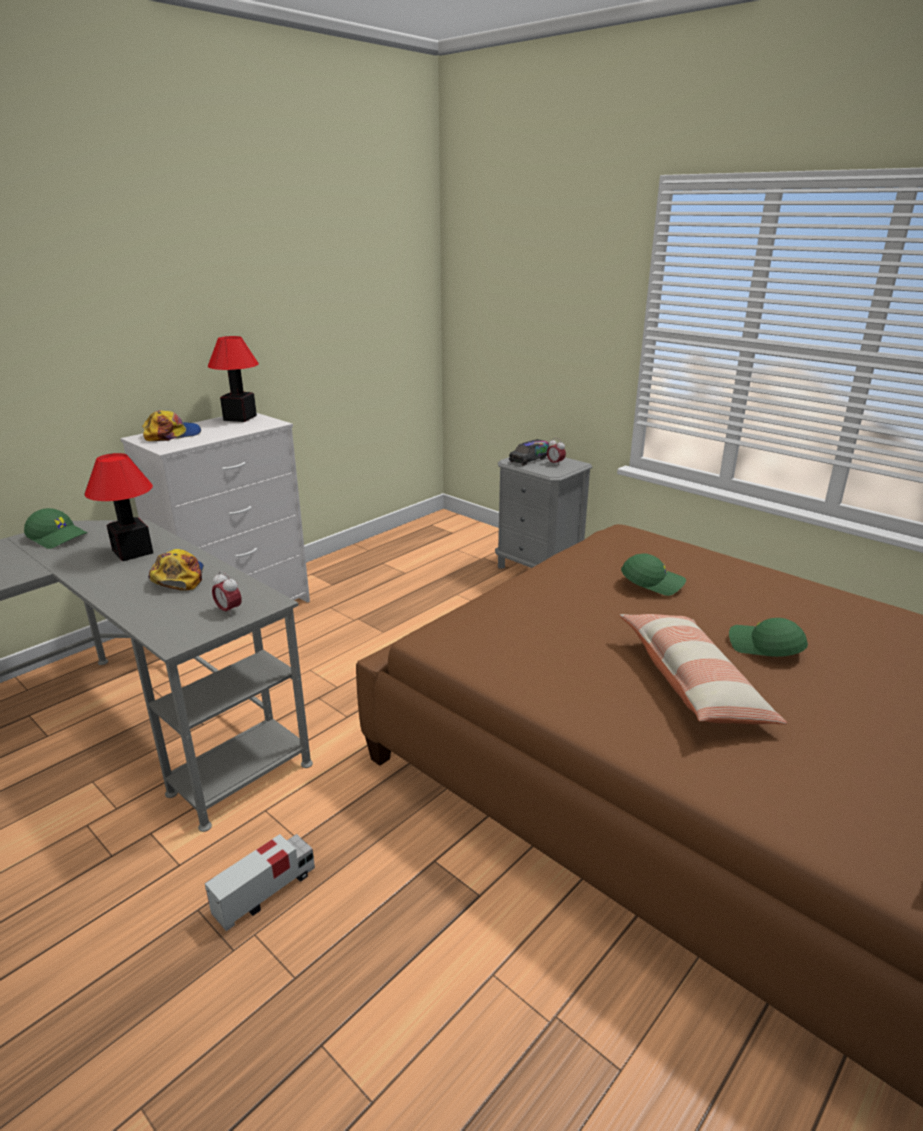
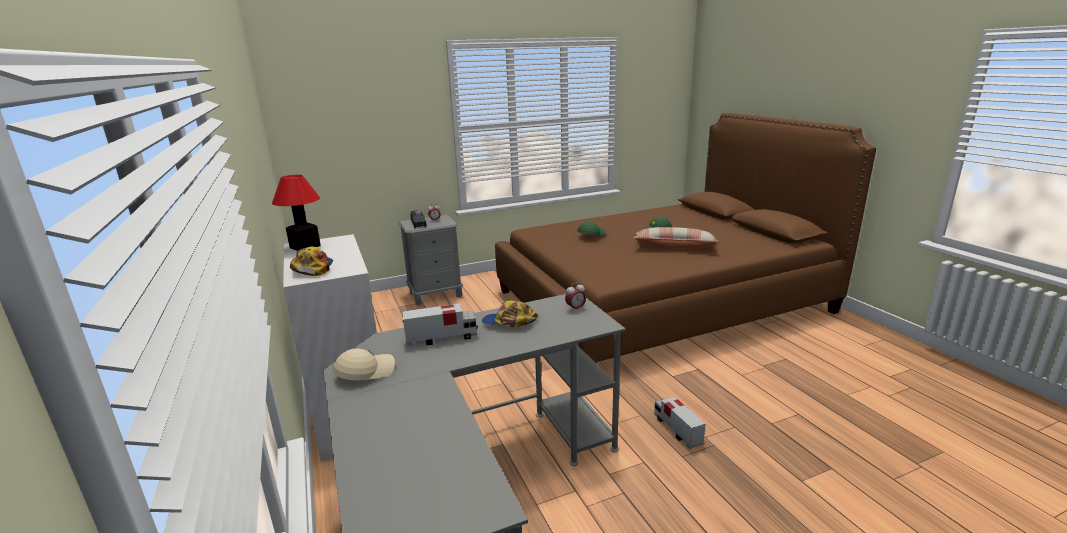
camera: 65 degrees left, 5 degrees down
(58, 537) = (365, 372): green cap -> beige cap
(132, 552) = (442, 338): table lamp -> toy truck

